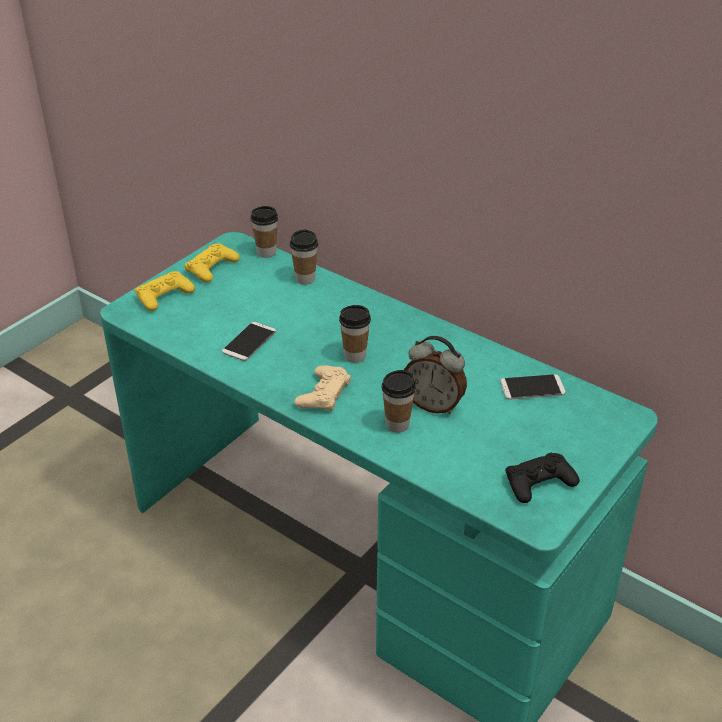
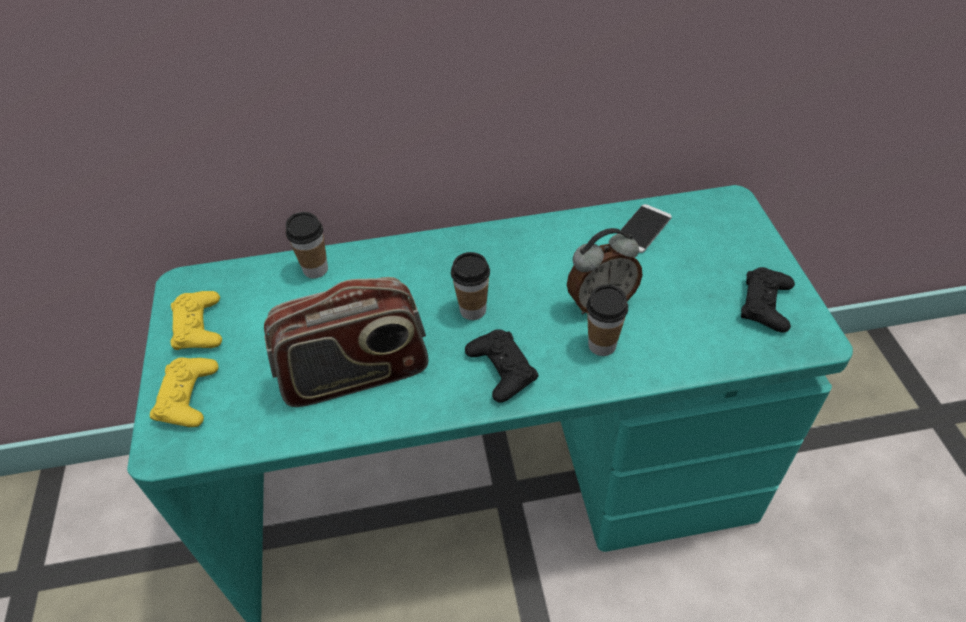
camera: 45 degrees left, 10 degrees up
(249, 342) = (356, 375): phone -> radio
(266, 252) = (236, 270): cup -> none
(323, 394) = (501, 369): beige game controller -> black game controller

